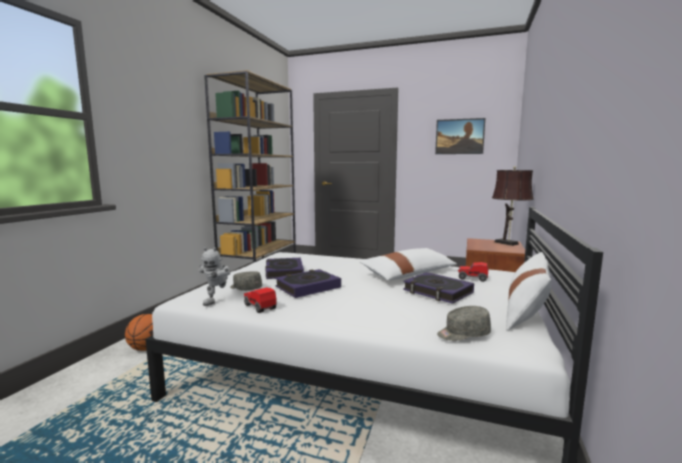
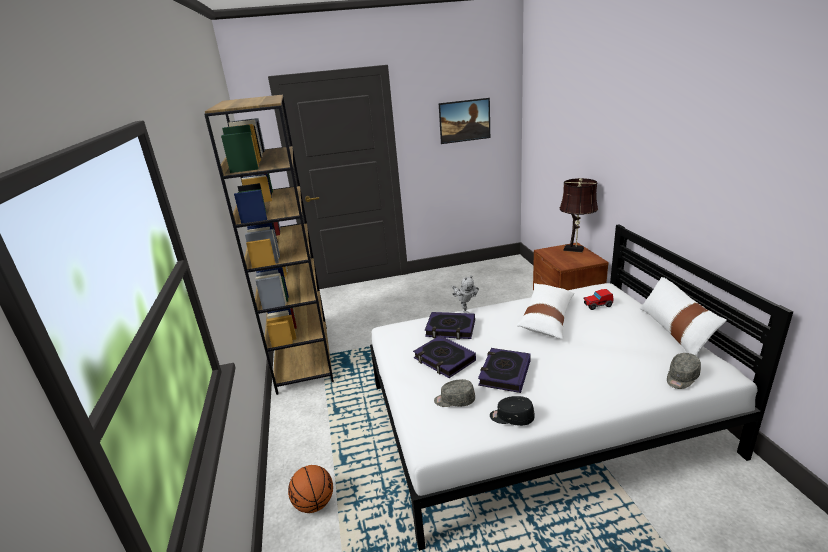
camera: 30 degrees left, 15 degrees up
(217, 301) = (465, 429): toy robot -> toy robot (465, 311)
(260, 307) = (511, 418): toy car -> black cap
(437, 292) = (602, 335): book -> book (450, 329)

